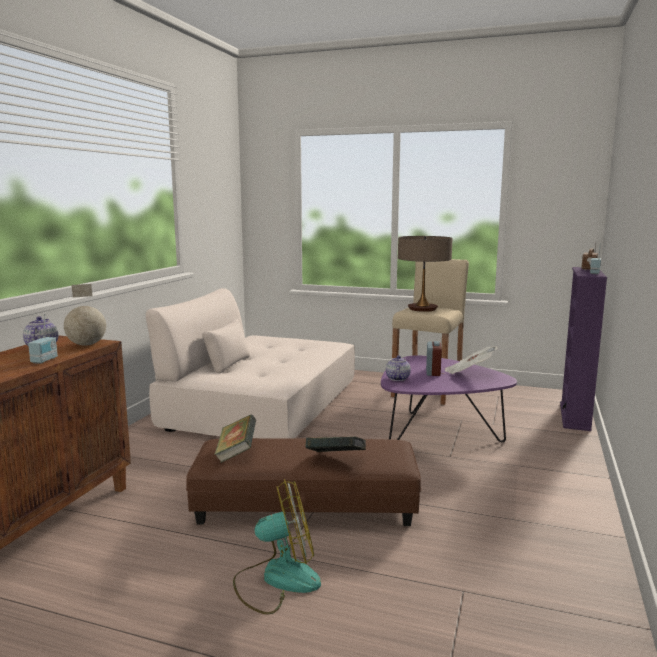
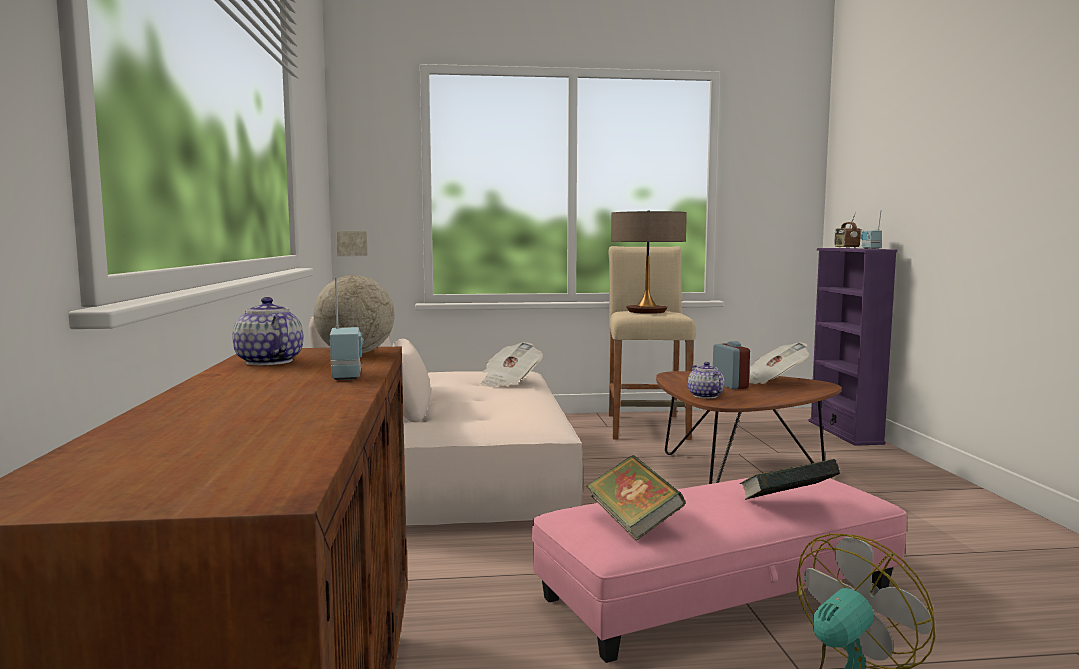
camera: 25 degrees left, 5 degrees down
(306, 504) = (719, 592): brown ottoman -> pink ottoman
(312, 351) = (509, 382): none -> newspaper
(437, 434) = (737, 473): purple coffee table -> brown coffee table

